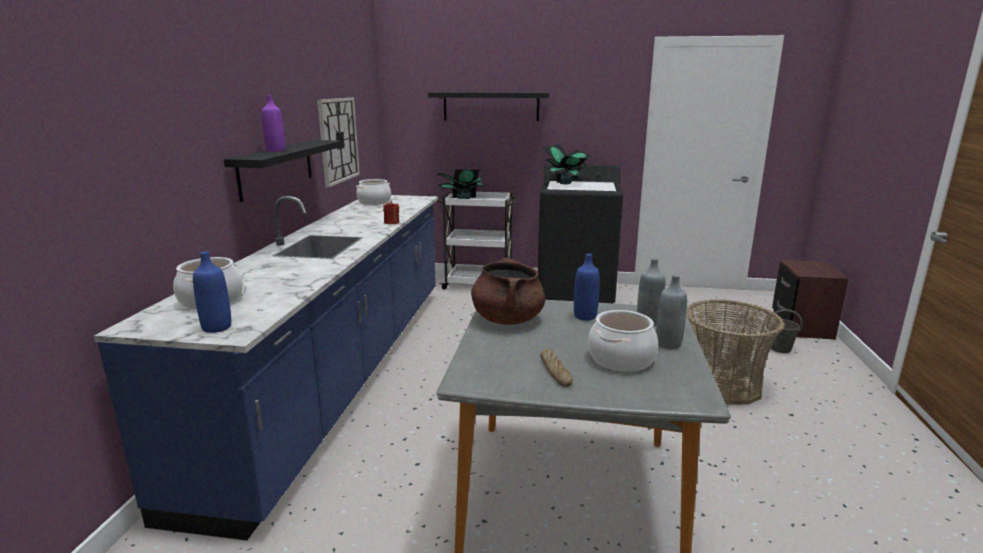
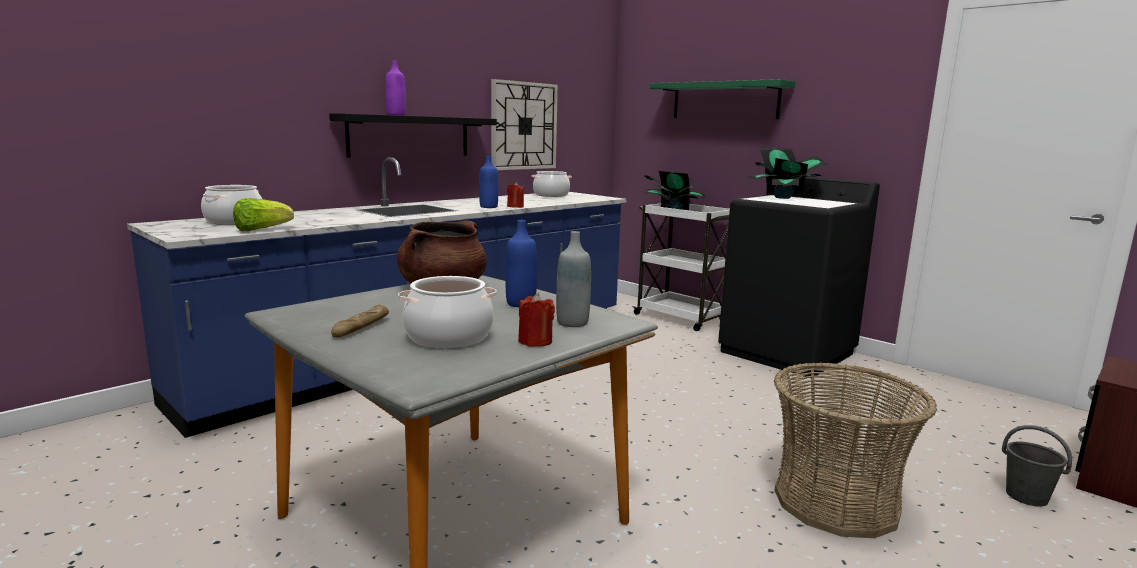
camera: 35 degrees right, 5 degrees down
(217, 327) = (187, 232): blue bottle -> blue bottle (488, 207)
(280, 304) = (261, 230): none -> lettuce
(491, 106) = (724, 101): black shelf -> green shelf
(668, 344) = (535, 341): grey bottle -> red candle

